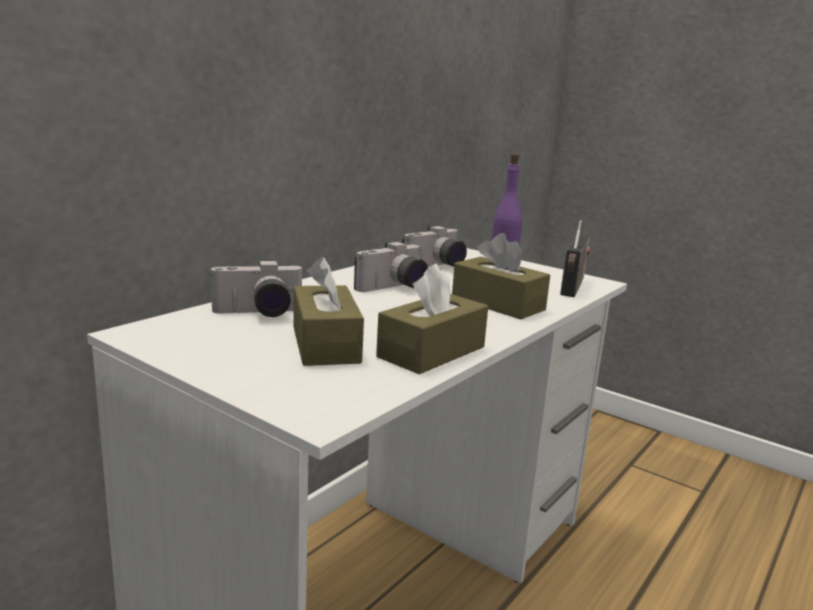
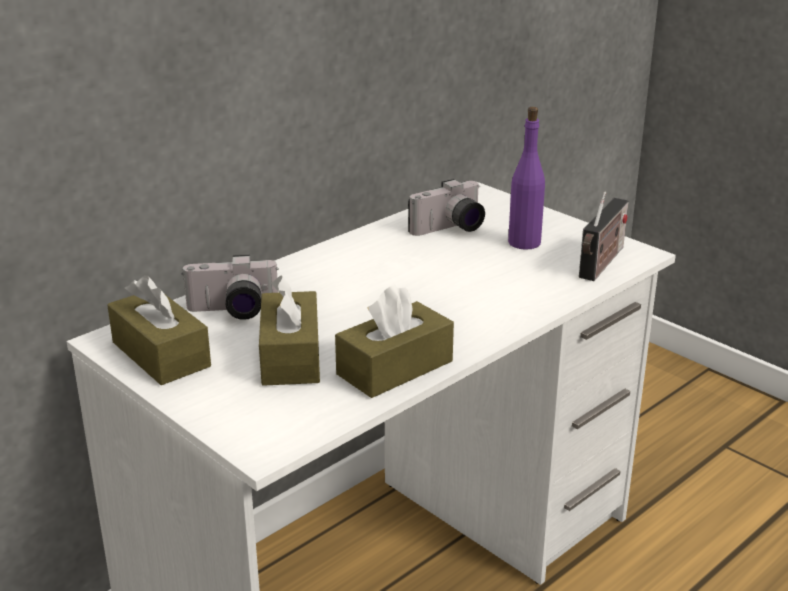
camera: 10 degrees right, 10 degrees up
(394, 288) = (388, 269): camera -> none
(497, 304) = (497, 294): brown tissue box -> brown tissue box (161, 354)

